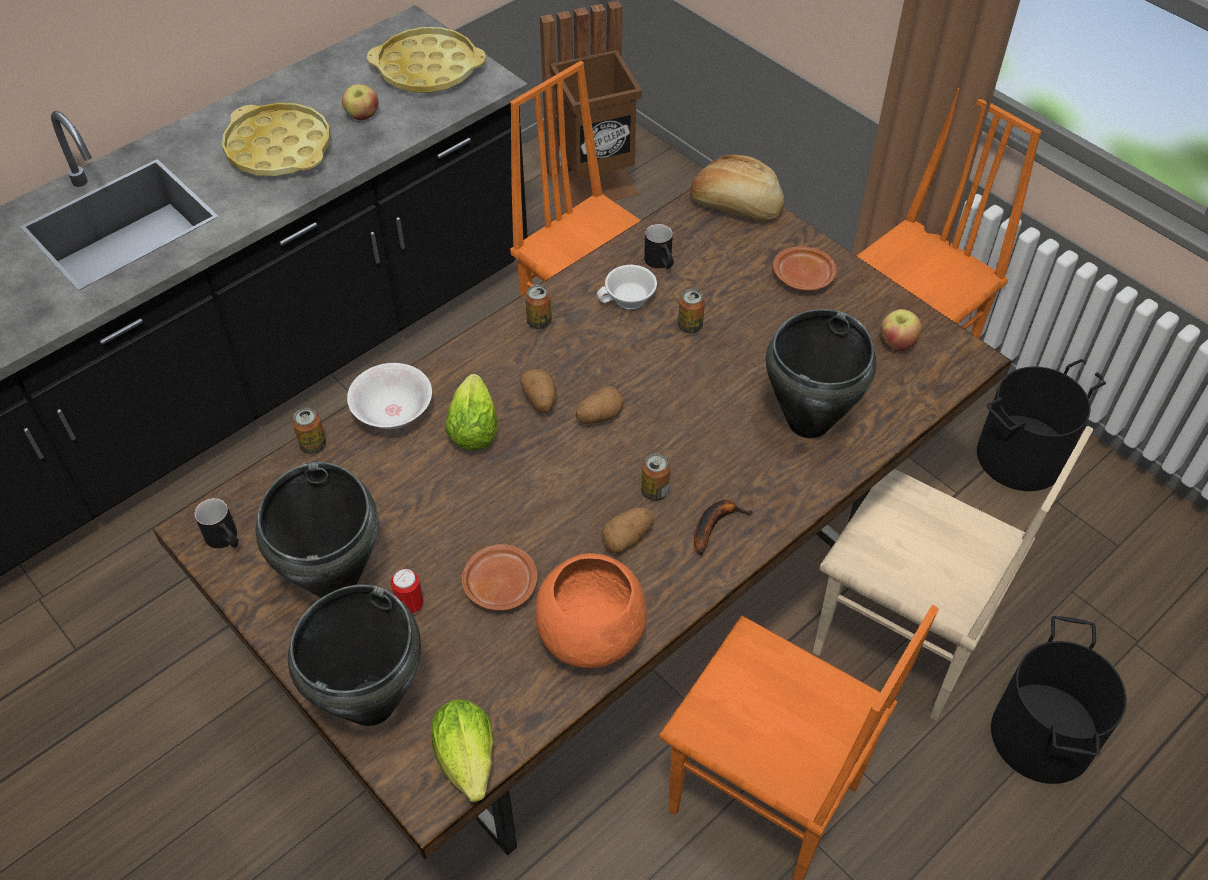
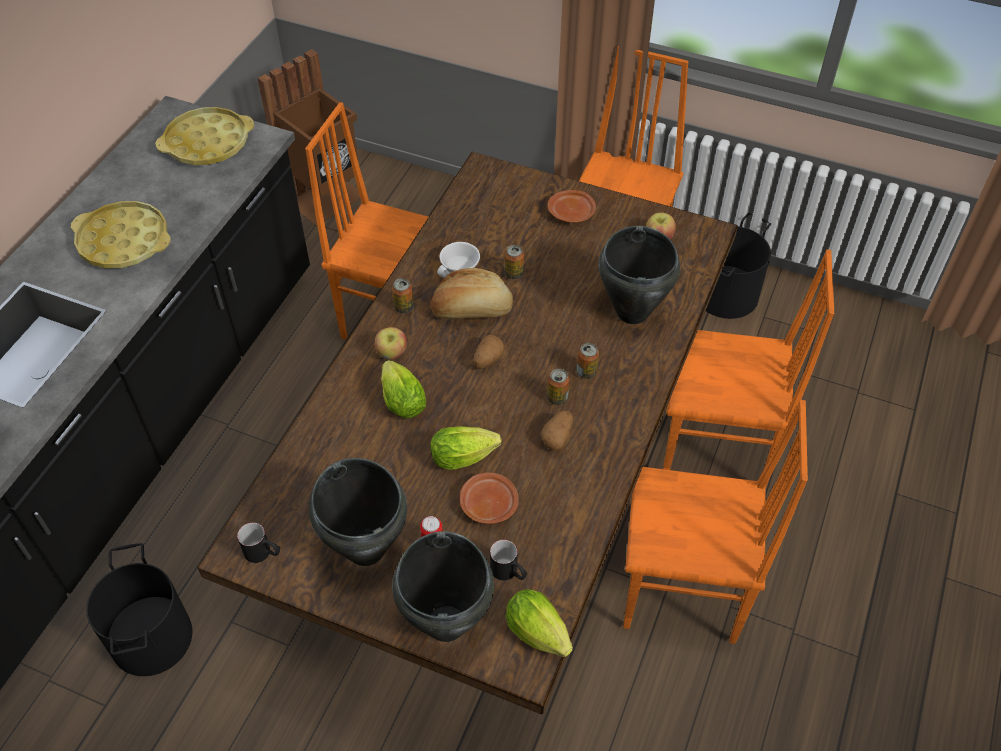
camera: 25 degrees left, 0 degrees up
(313, 445) = (287, 458): can -> can (586, 372)
(362, 116) = (177, 195): apple -> apple (391, 353)
(393, 414) = (336, 413): white bowl -> none
(508, 520) = (466, 457): none -> lettuce
(540, 400) = (438, 363): potato -> none
(590, 635) = (572, 513): orange bowl -> none
(660, 264) = (467, 236): black mug -> black mug (509, 573)
(715, 525) = (611, 405): banana -> none
(736, 206) = (496, 177): bread -> bread (472, 309)
(899, 645) = (715, 452): beige chair -> orange chair
(1040, 735) = (831, 475): black bucket -> black bucket (150, 638)

